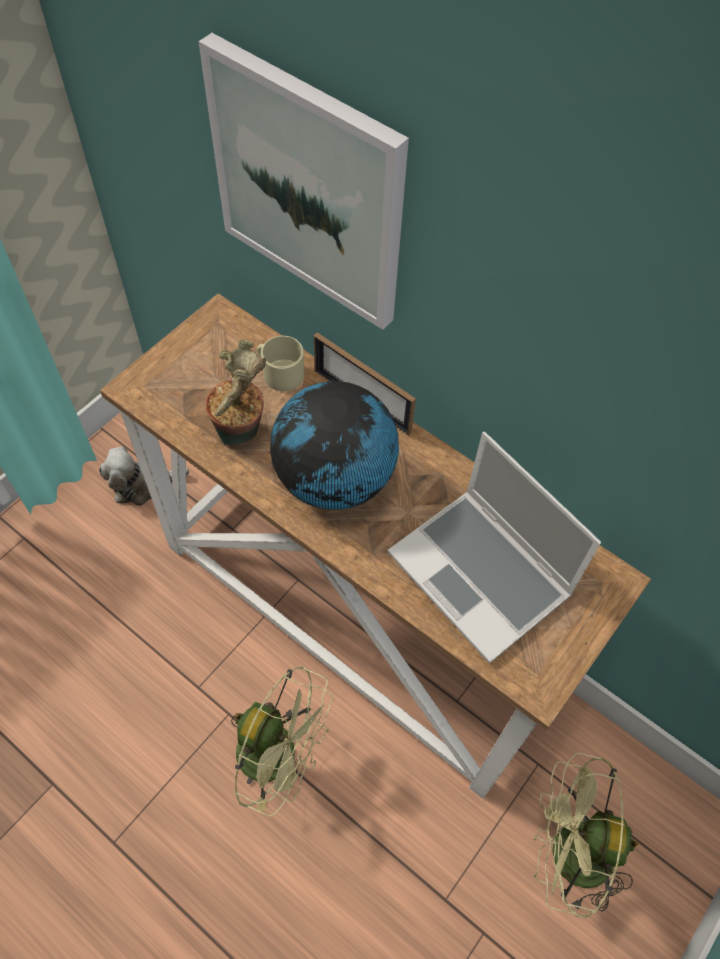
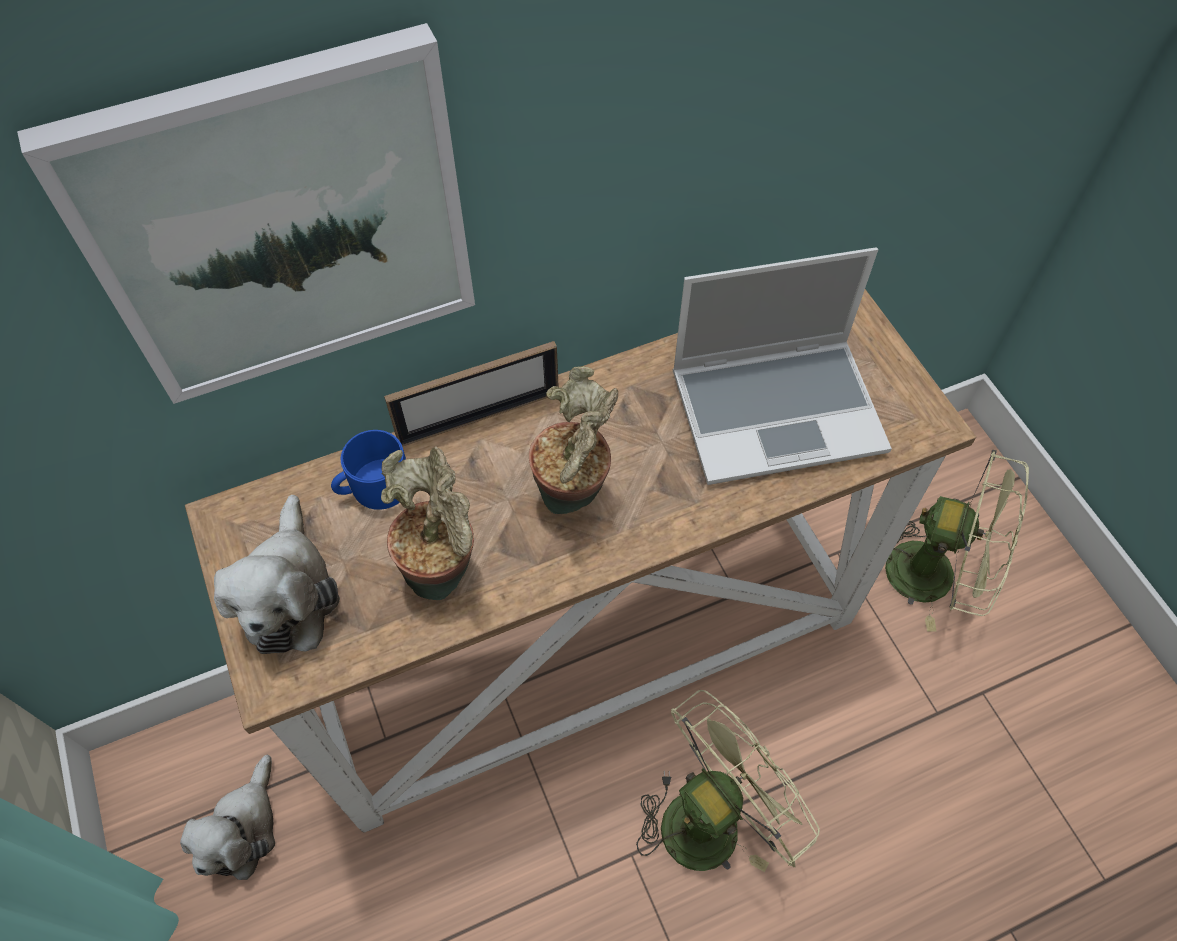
camera: 60 degrees left, 0 degrees up
(188, 367) = (288, 593): none -> plush toy
(279, 372) = (373, 487): beige mug -> blue mug
(334, 480) = (574, 496): globe -> potted plant
(567, 854) = (936, 575): green fan -> green fan turned 105 degrees counterclockwise

